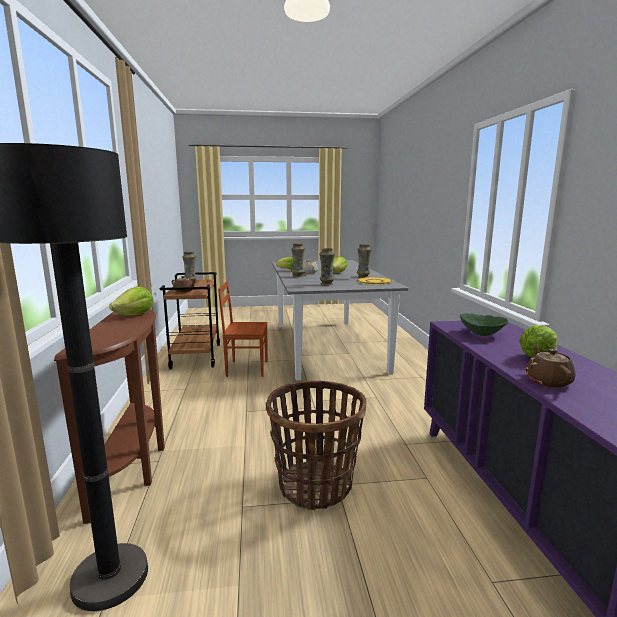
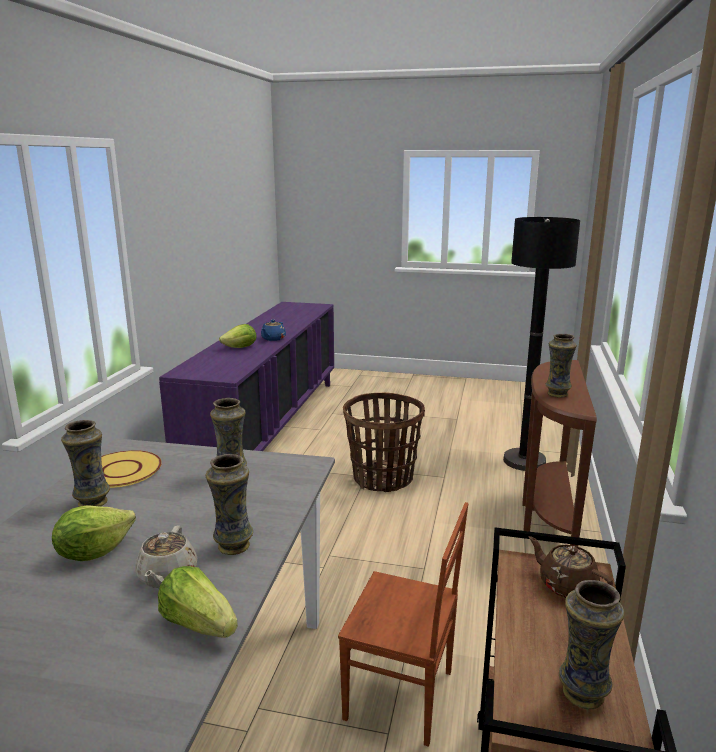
camera: 160 degrees left, 5 degrees up
(135, 315) = (557, 394): lettuce -> vase
(481, 333) = (226, 365): green bowl -> none
(547, 381) = (273, 339): brown teapot -> blue teapot

